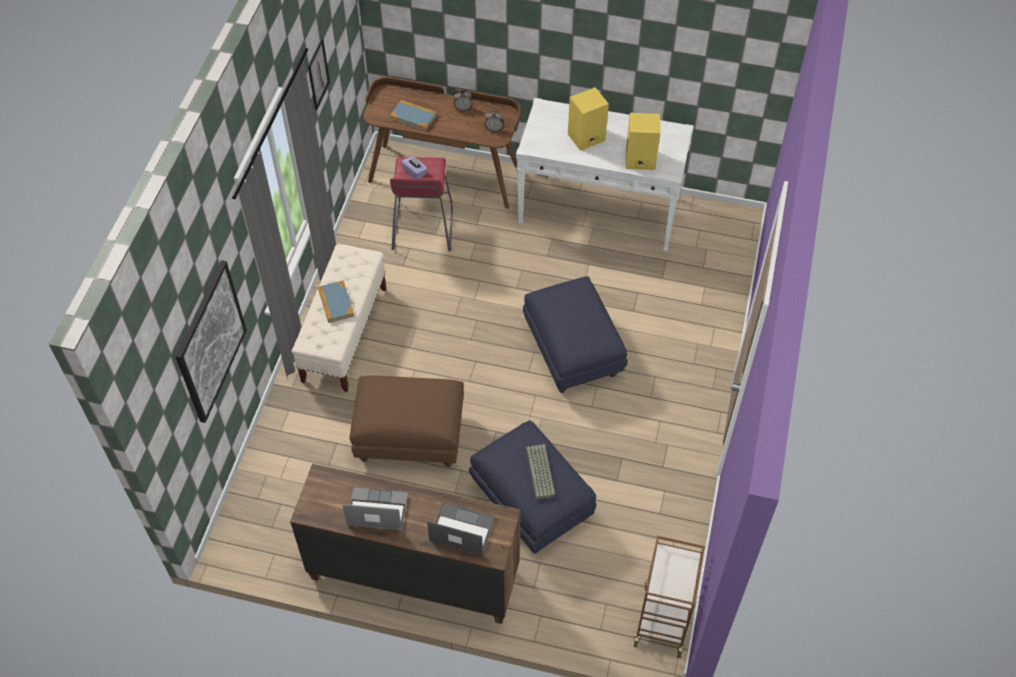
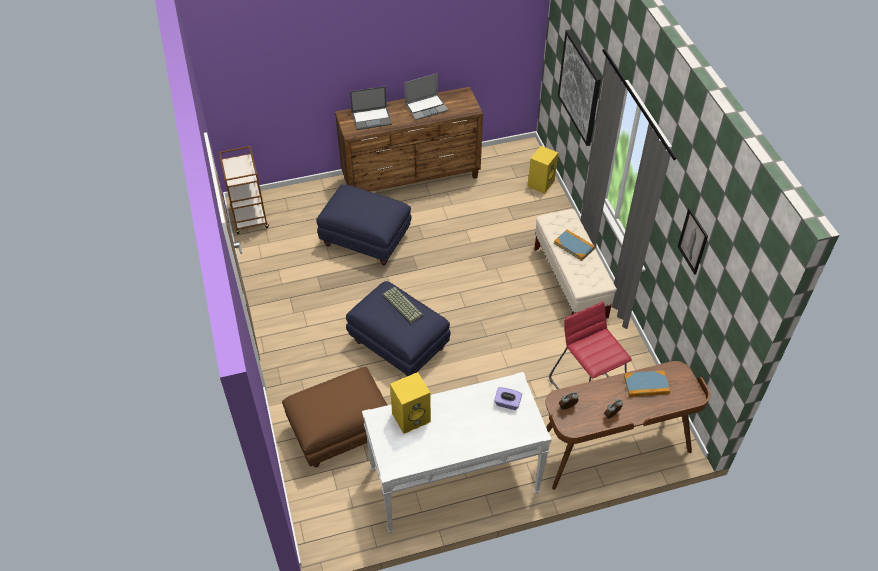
camera: 150 degrees right, 5 degrees down
(411, 437) = (470, 242): brown ottoman -> brown ottoman (339, 432)
(415, 172) = (603, 348): purple tissue box -> purple tissue box (507, 403)
(541, 472) = (356, 206): keyboard -> keyboard (401, 305)
(586, 138) = (473, 416): yellow speaker -> yellow speaker (541, 183)

